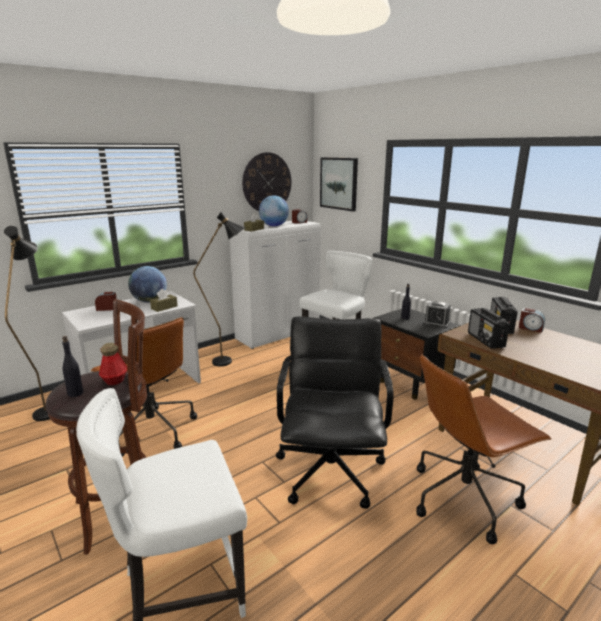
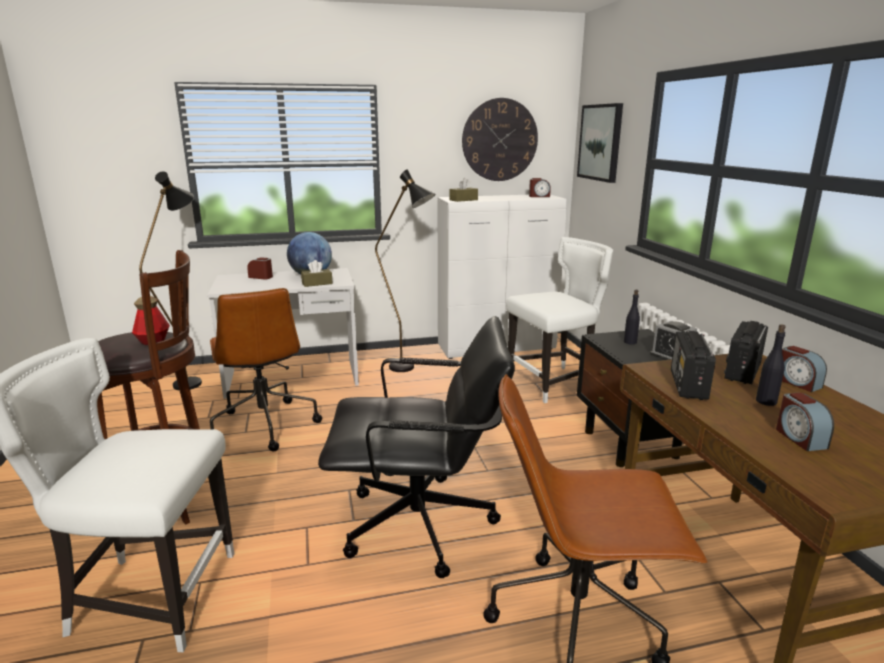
camera: 25 degrees right, 0 degrees up
(75, 393) = (105, 345): black bottle -> black bottle (766, 401)
(274, 226) = (497, 198): globe -> none
(331, 471) = (420, 525): black office chair -> black office chair turned 60 degrees clockwise
(563, 359) = (799, 438): none -> alarm clock

